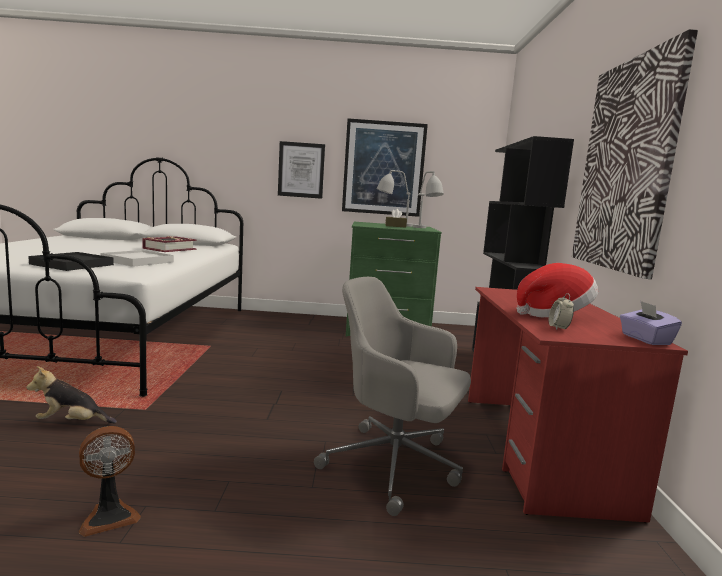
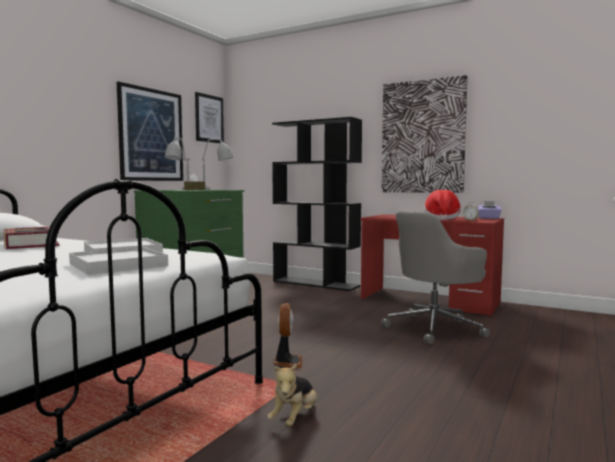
camera: 60 degrees left, 5 degrees down
(72, 264) = (118, 265): black tray -> white tray
(109, 516) = (475, 404): fan -> fan (287, 362)
(301, 170) = (76, 135): picture -> picture (209, 118)

